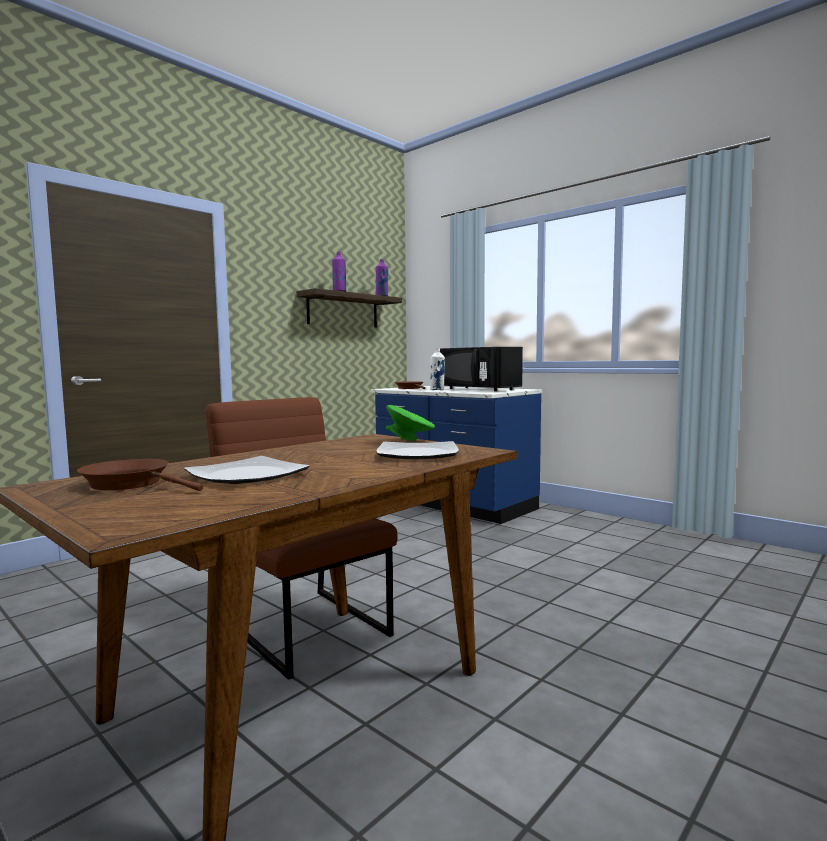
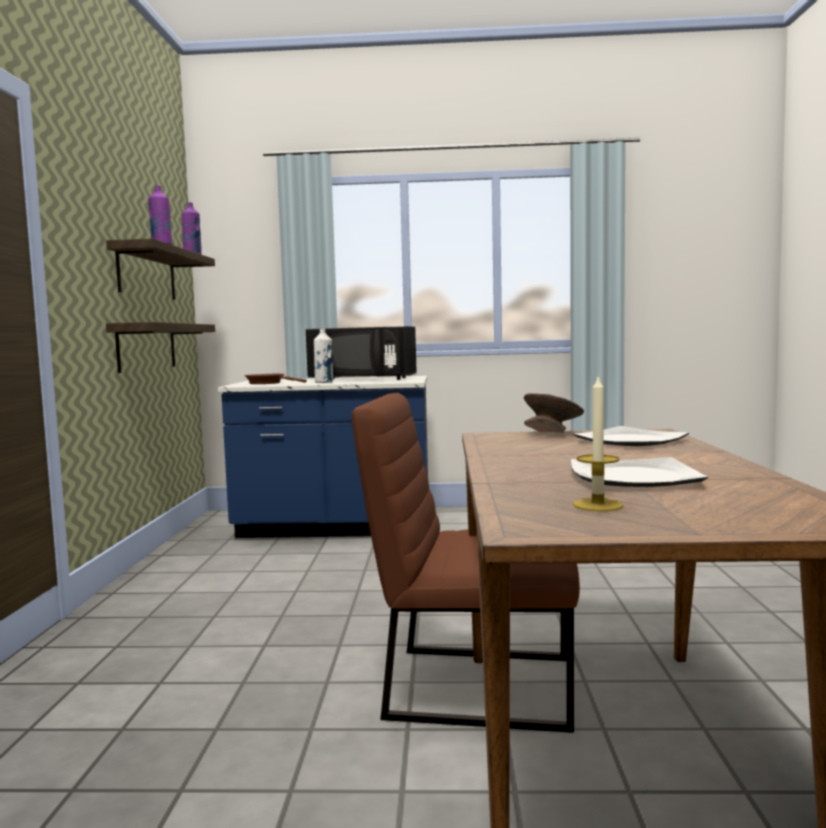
camera: 40 degrees left, 0 degrees up
(132, 484) = (597, 505): brown frying pan -> candle
(338, 360) = (147, 347): none -> shelf
(410, 441) = (552, 434): green bowl -> grey bowl

